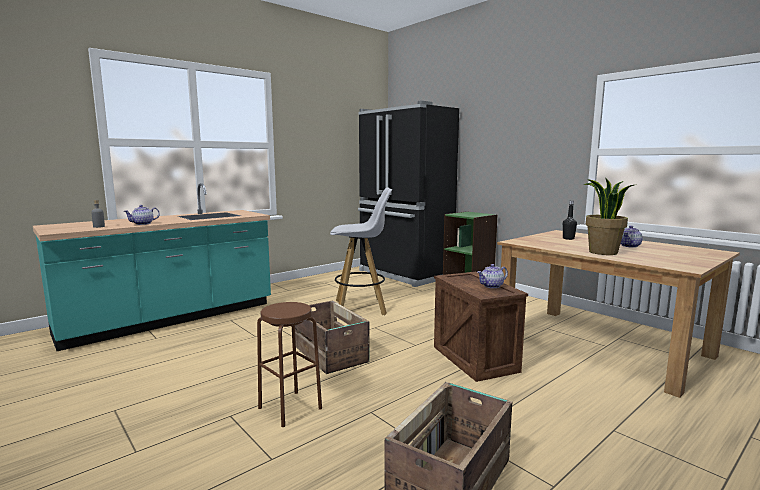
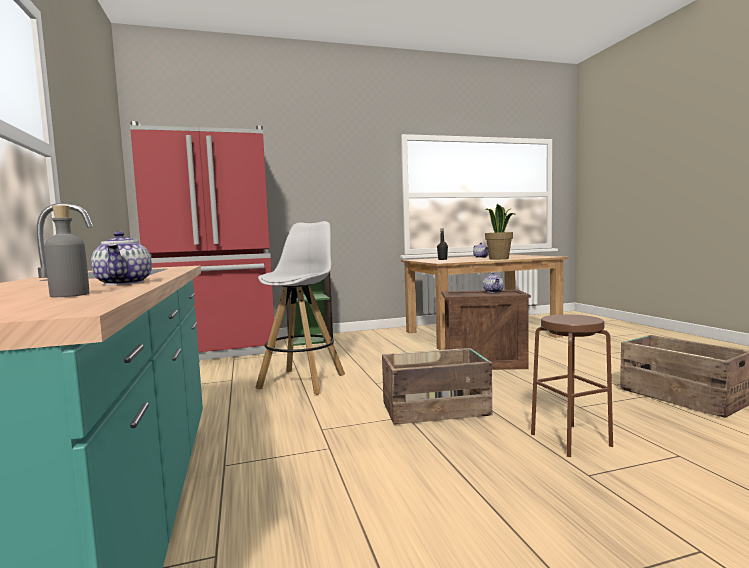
camera: 65 degrees left, 5 degrees down
(403, 274) = (218, 352): black fridge -> red fridge

